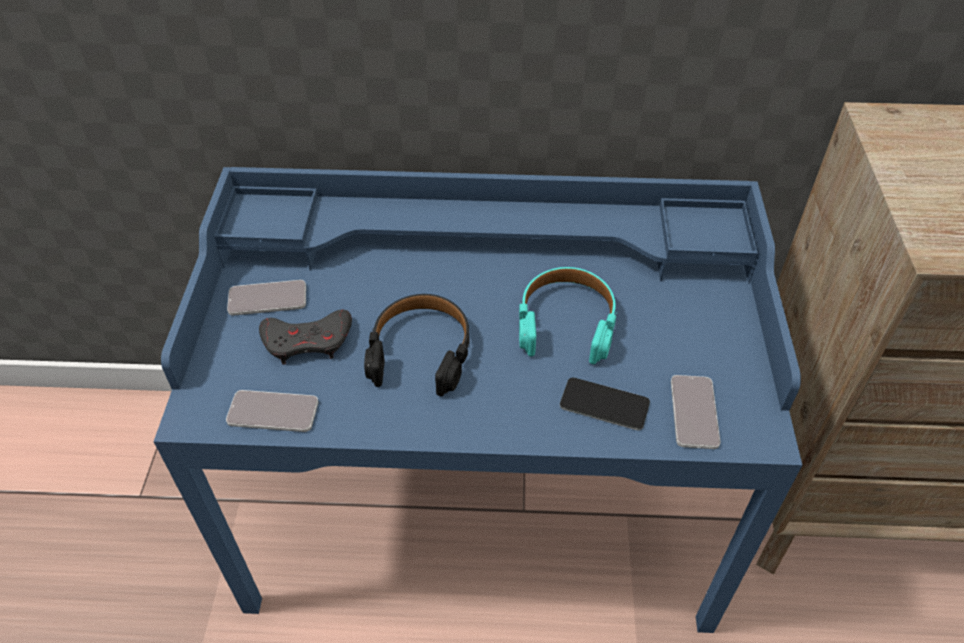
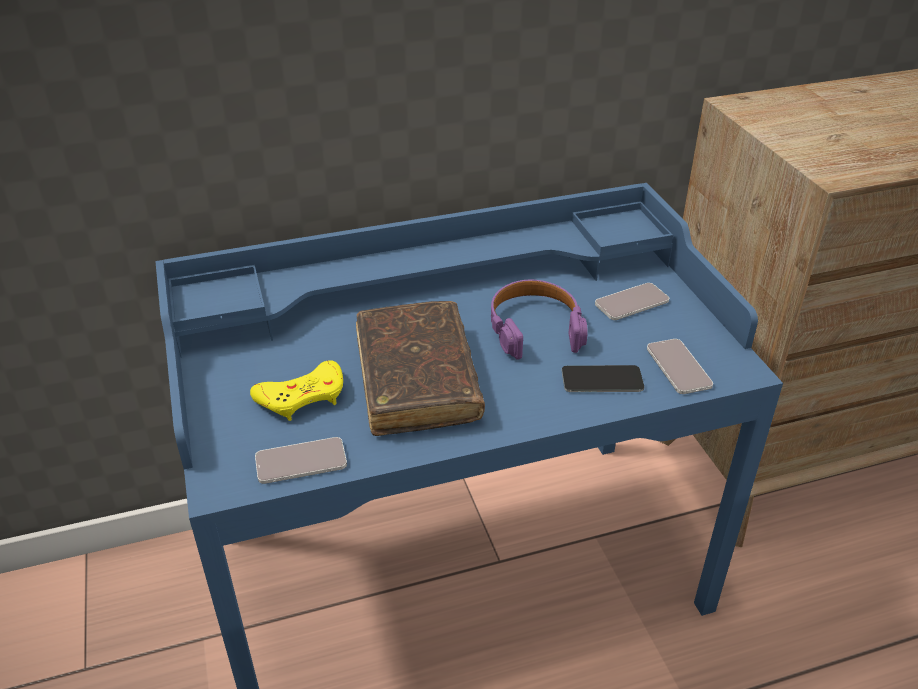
camera: 20 degrees left, 10 degrees down
(267, 299) = (242, 372): phone -> phone (631, 303)
(307, 341) = (303, 397): grey game controller -> yellow game controller
(421, 351) = (417, 379): black headphones -> brown book
(566, 322) = (534, 328): turquoise headphones -> purple headphones

